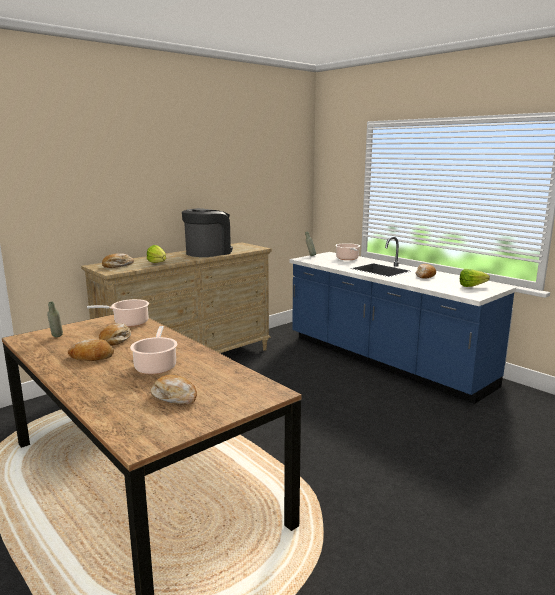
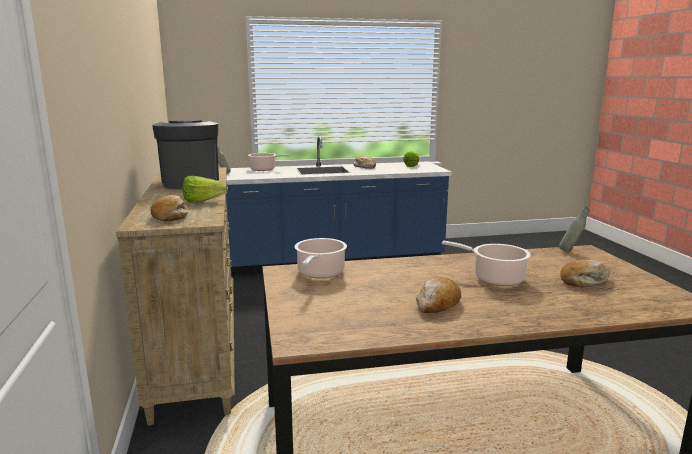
camera: 60 degrees left, 0 degrees up
(56, 337) = (329, 317): grey bottle -> grey bottle (571, 252)
(116, 340) = (382, 286): bread -> none

